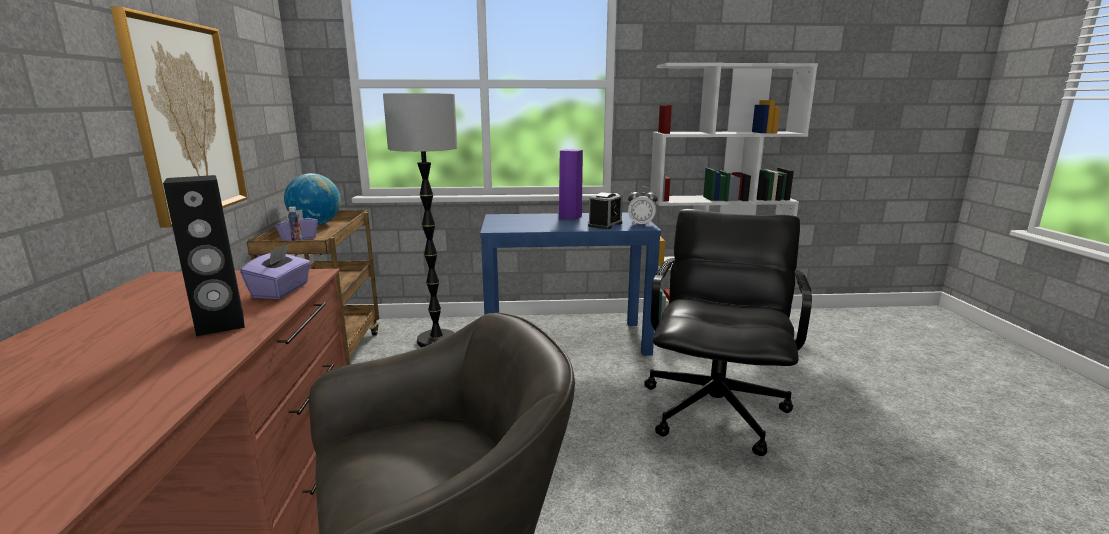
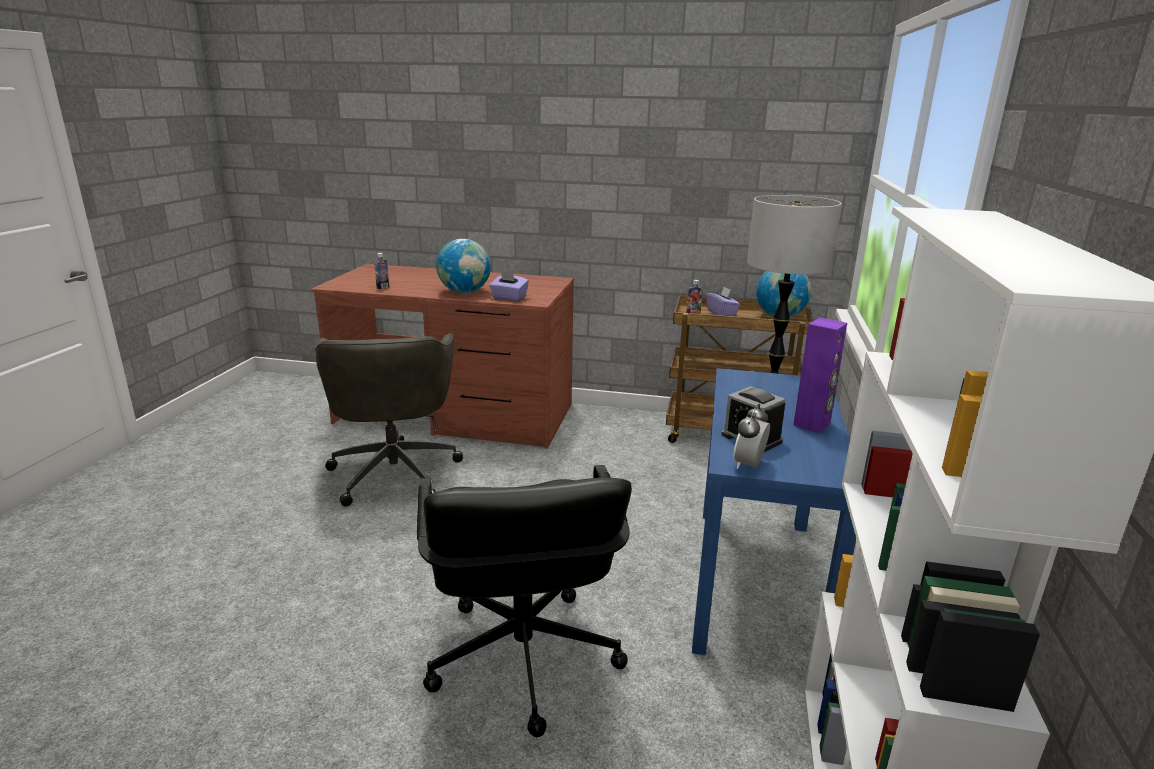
camera: 105 degrees right, 5 degrees up
(105, 427) = (383, 288): none -> bottle
(186, 120) = (652, 195): picture -> none
(221, 325) = (464, 292): black speaker -> globe
(716, 410) = (522, 659): black office chair -> black office chair turned 45 degrees clockwise

